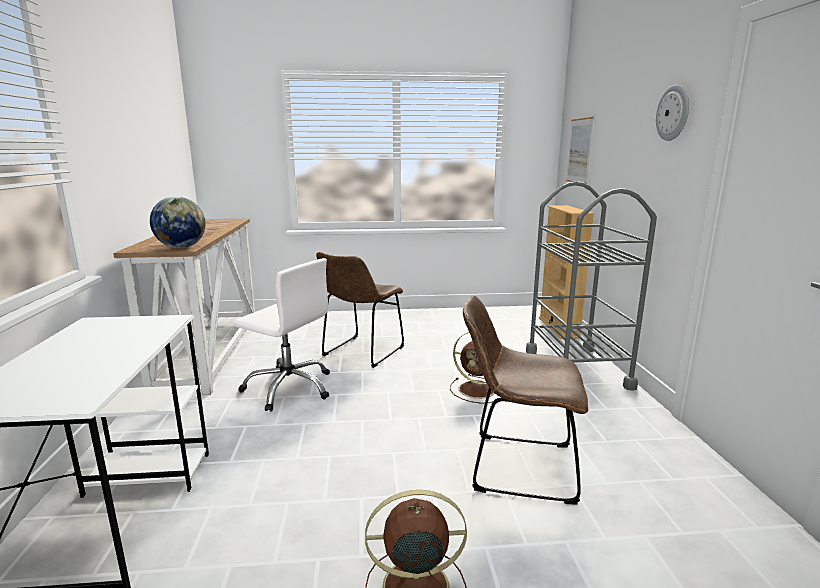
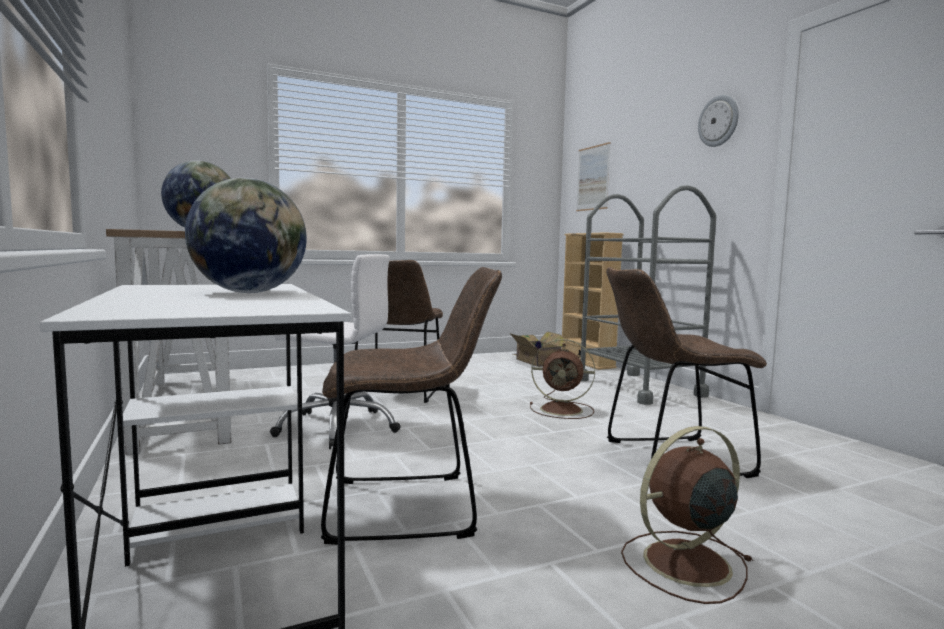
camera: 20 degrees left, 10 degrees down
(118, 347) = (250, 292): none -> globe
(271, 481) = (410, 507): none -> brown chair
(512, 322) = (537, 361): none -> cardboard box

